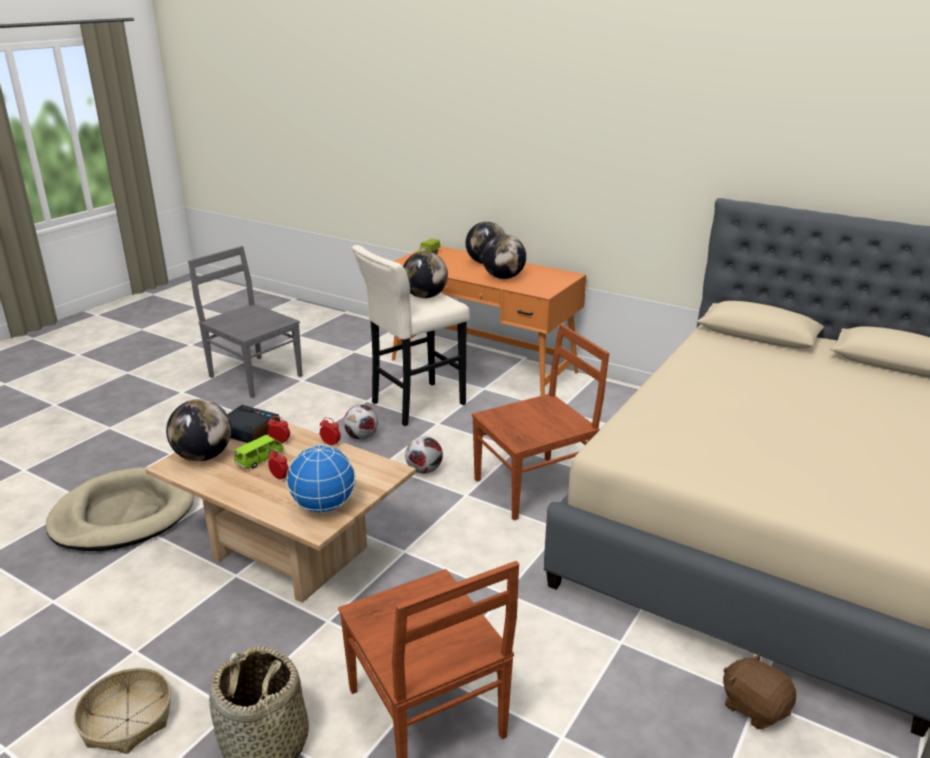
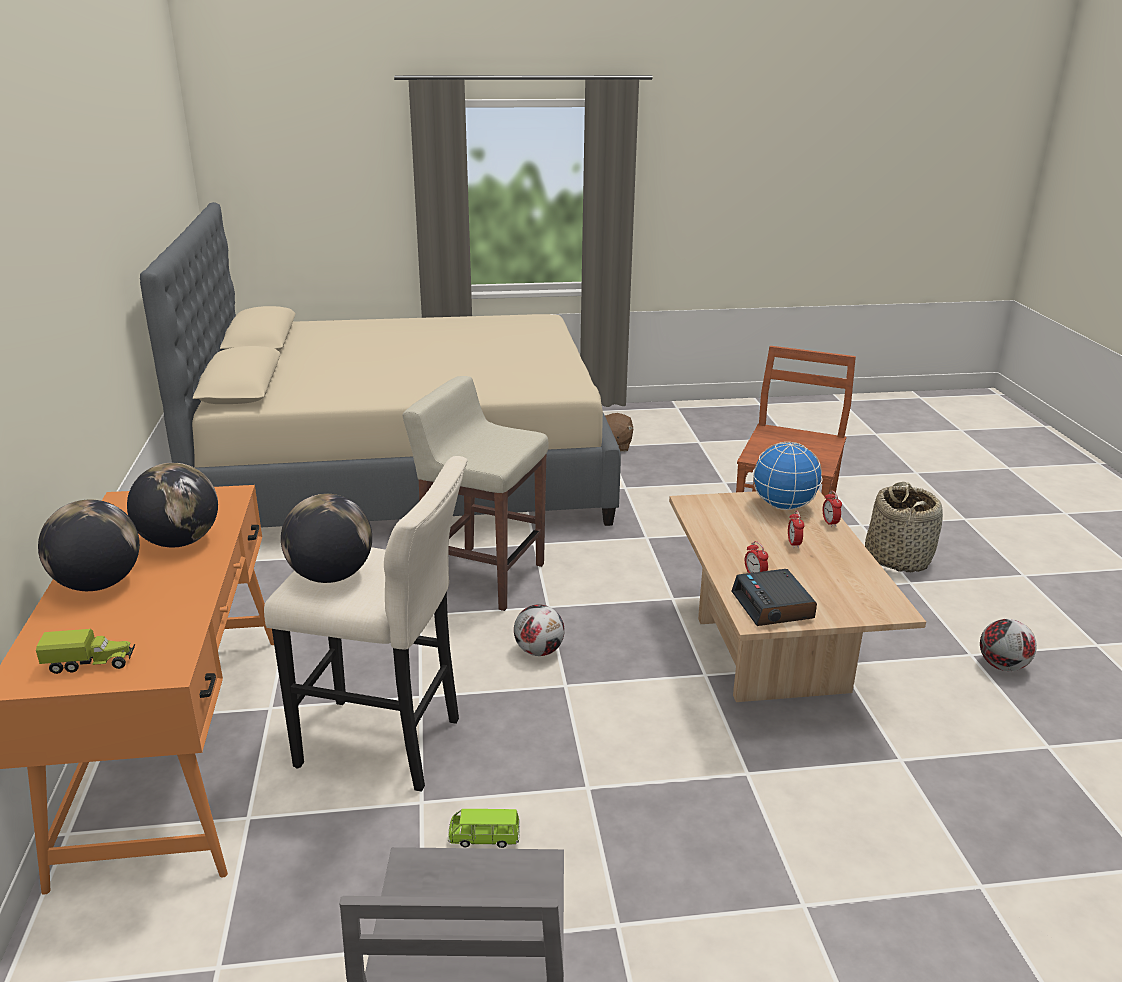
camera: 130 degrees left, 0 degrees up
(124, 514) = (929, 819): beige dog bed -> none
(127, 720) = (992, 614): basket -> none
(203, 456) = (850, 601): globe -> none
(260, 460) = (795, 568): green toy car -> green toy car (484, 838)
(330, 443) = (707, 549): alarm clock -> alarm clock (830, 523)
(362, 437) = (526, 739): football -> football (1001, 665)
(535, 486) = (483, 577): brown chair -> beige stool

